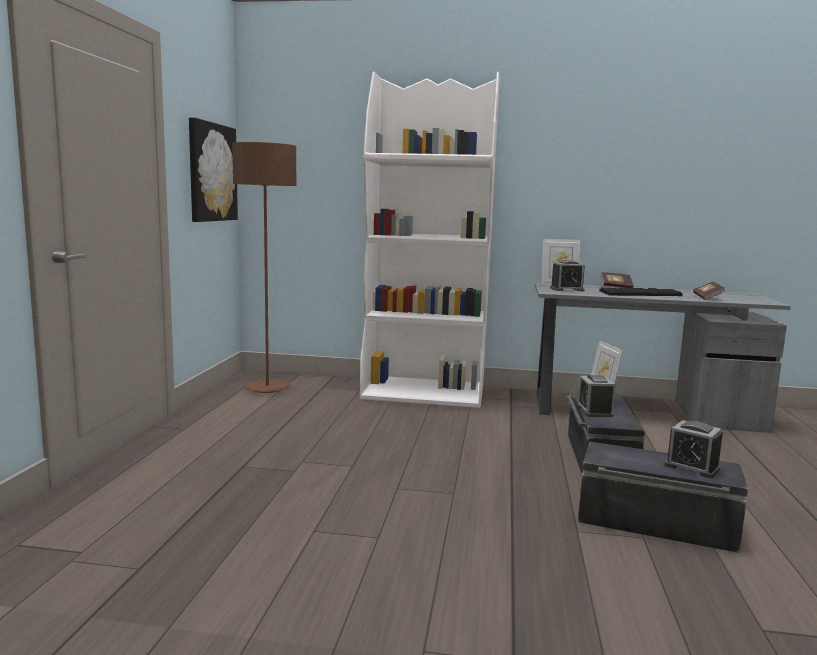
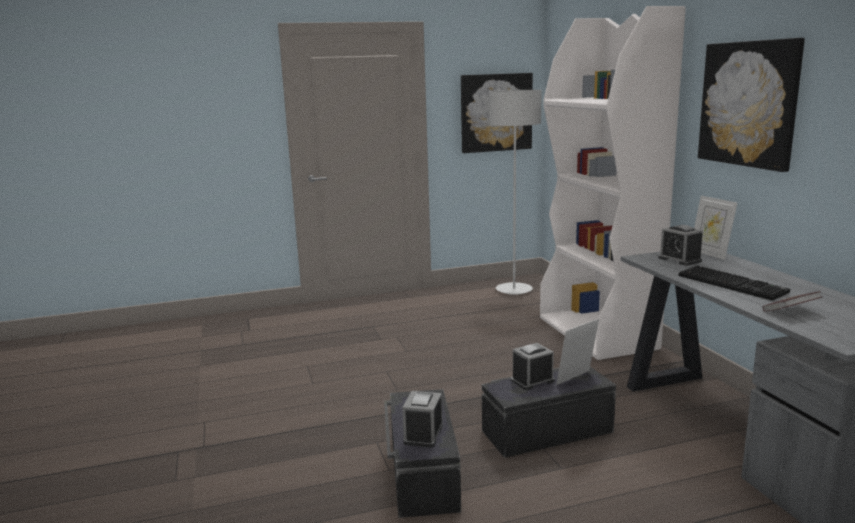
camera: 65 degrees right, 5 degrees up
(267, 388) = (514, 290): brown floor lamp -> grey floor lamp
(571, 163) = (749, 104): none -> picture
(616, 287) = (767, 271): book -> none

